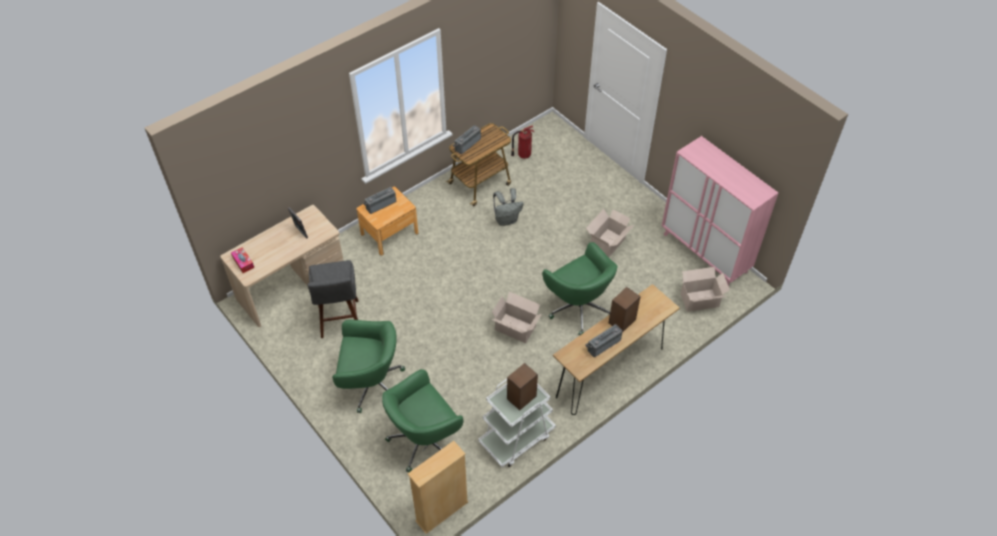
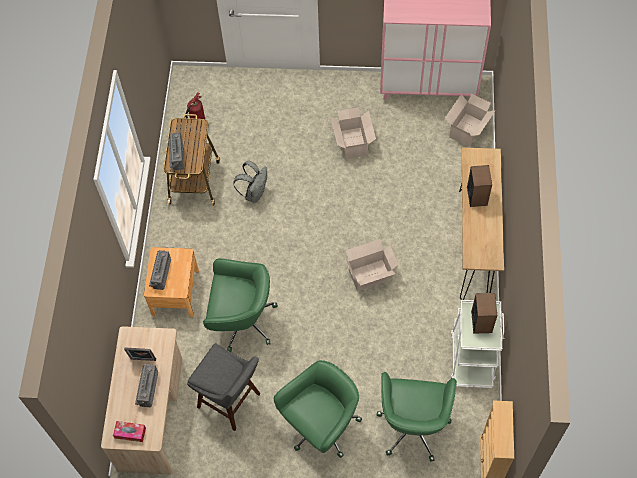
camera: 45 degrees left, 10 degrees up
(578, 307) = (394, 215): green office chair -> green office chair (241, 320)
(602, 344) = (485, 226): radio -> radio (147, 388)

